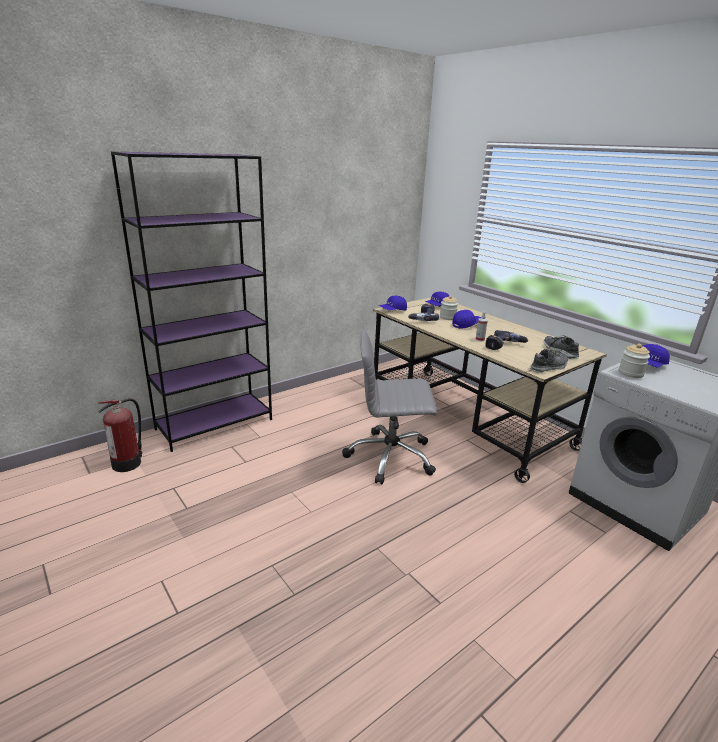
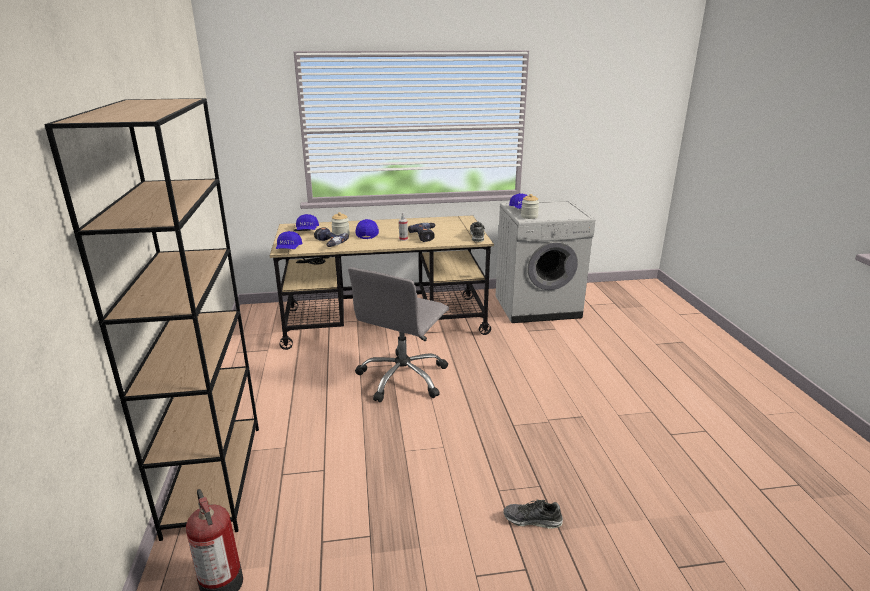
camera: 60 degrees left, 0 degrees up
(215, 424) = (214, 477): purple bookcase -> beige bookcase
(560, 352) = (455, 225): shoe -> shoe (532, 520)

